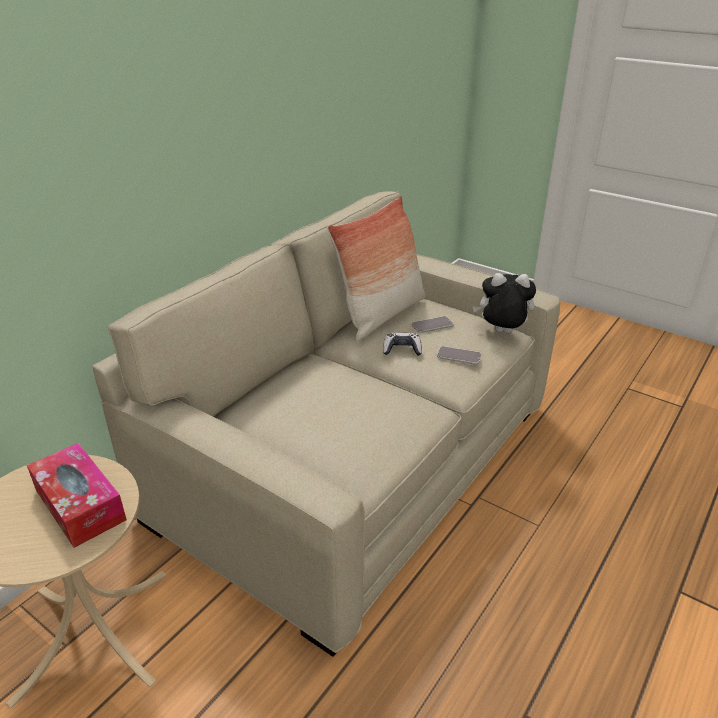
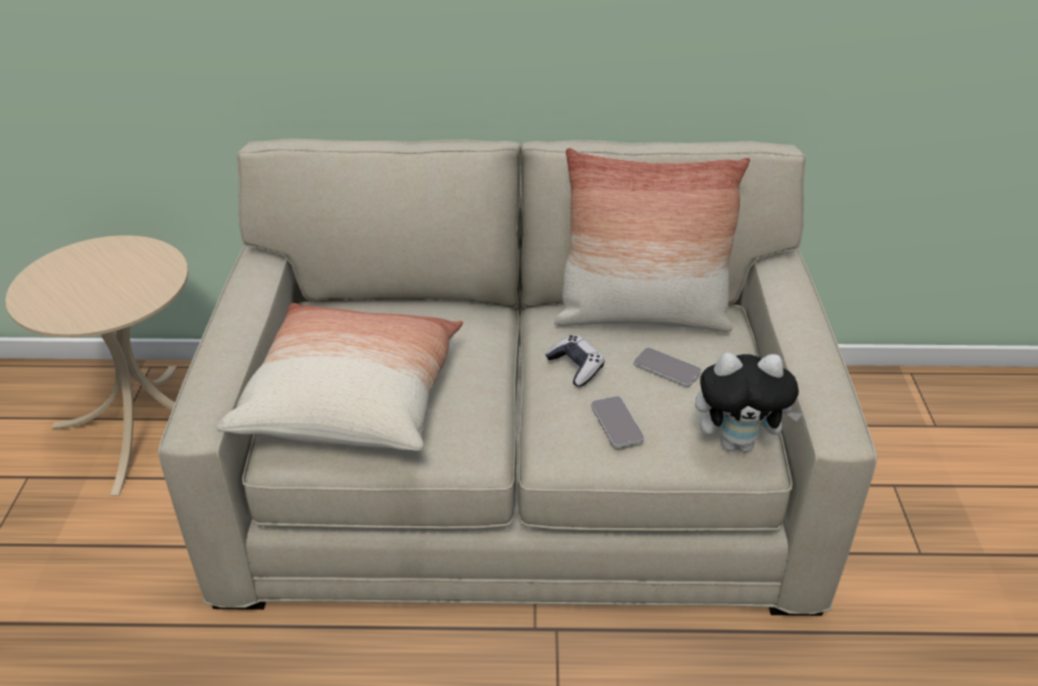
camera: 55 degrees right, 5 degrees up
(80, 504) = (116, 290): tissue box -> none
(342, 437) = (352, 400): none -> pillow
(501, 333) = (738, 442): plush toy -> plush toy turned 120 degrees clockwise

